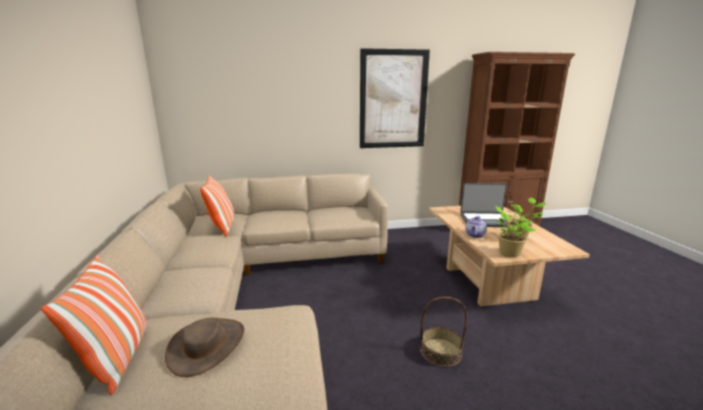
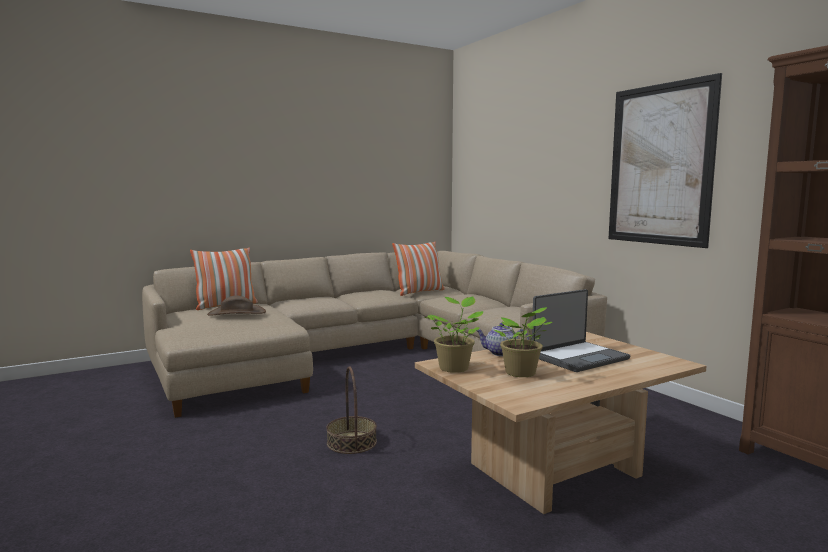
camera: 70 degrees right, 10 degrees down
(485, 220) = (578, 357): laptop -> laptop turned 105 degrees counterclockwise

